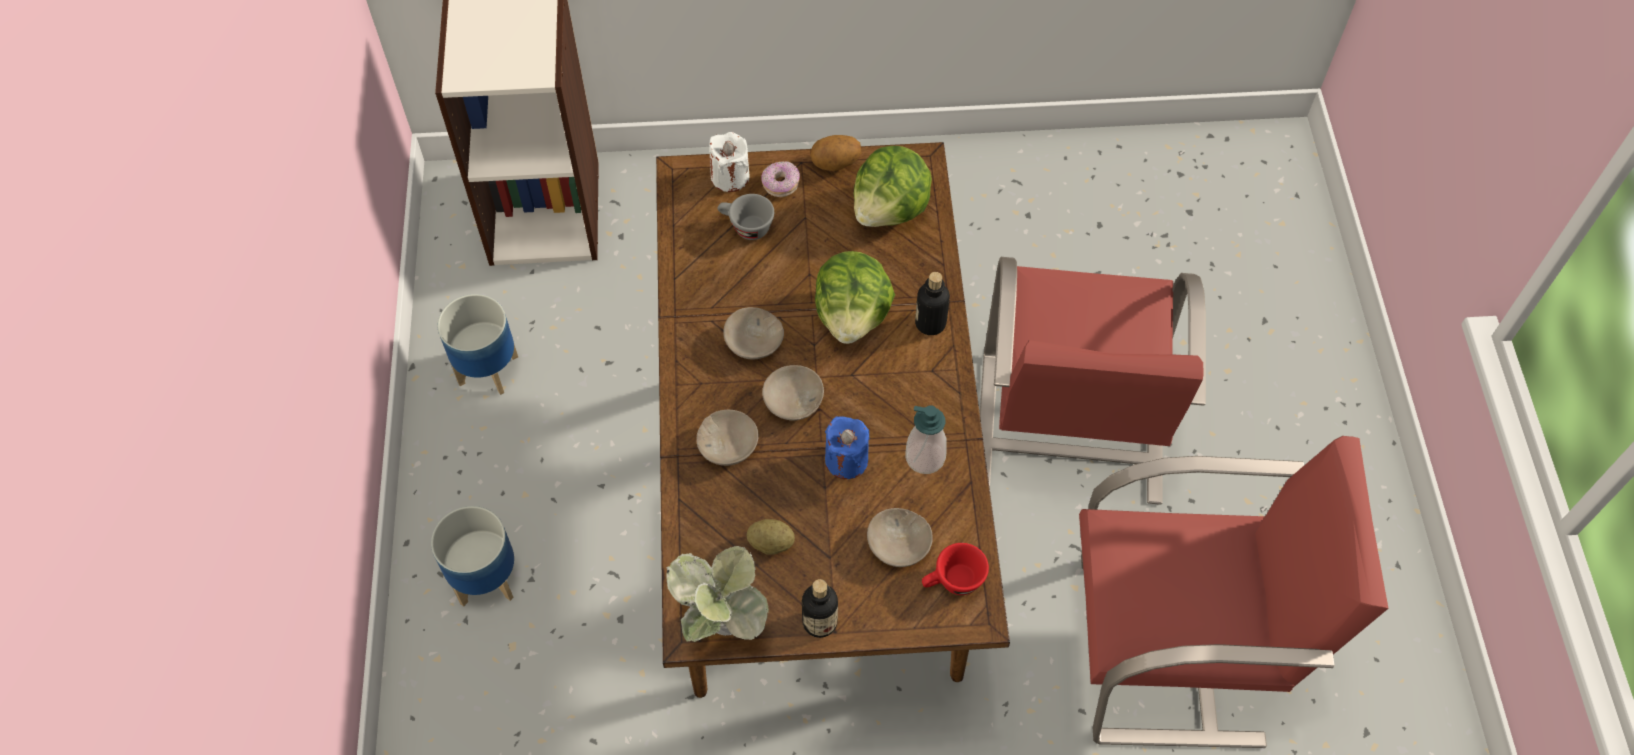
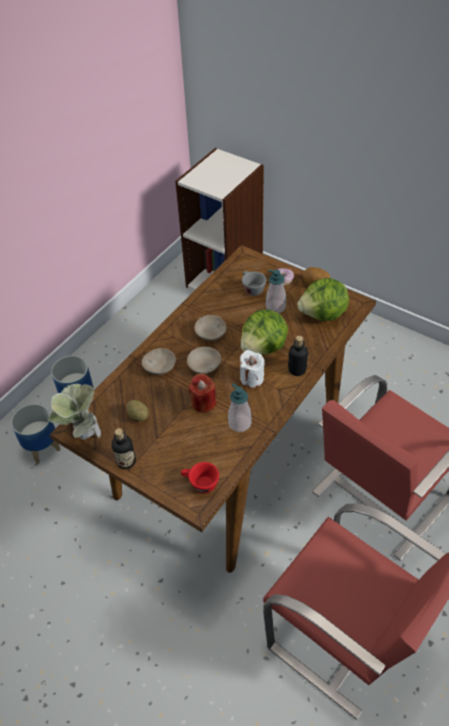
camera: 40 degrees right, 10 degrees down
(487, 370) = (150, 324): planter -> planter (42, 448)
(730, 177) = (264, 266): white candle -> white candle (251, 378)
(810, 238) = (275, 307): none -> soap dispenser
(846, 460) = (203, 403): blue candle -> red candle
(897, 546) = (190, 452): beige bowl -> none

